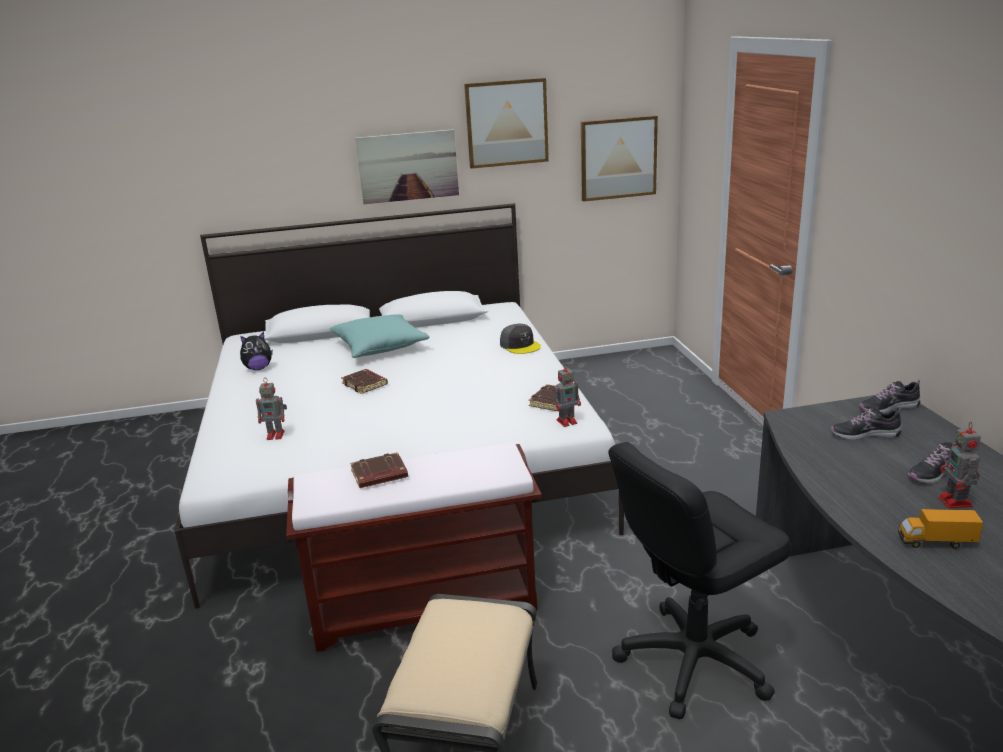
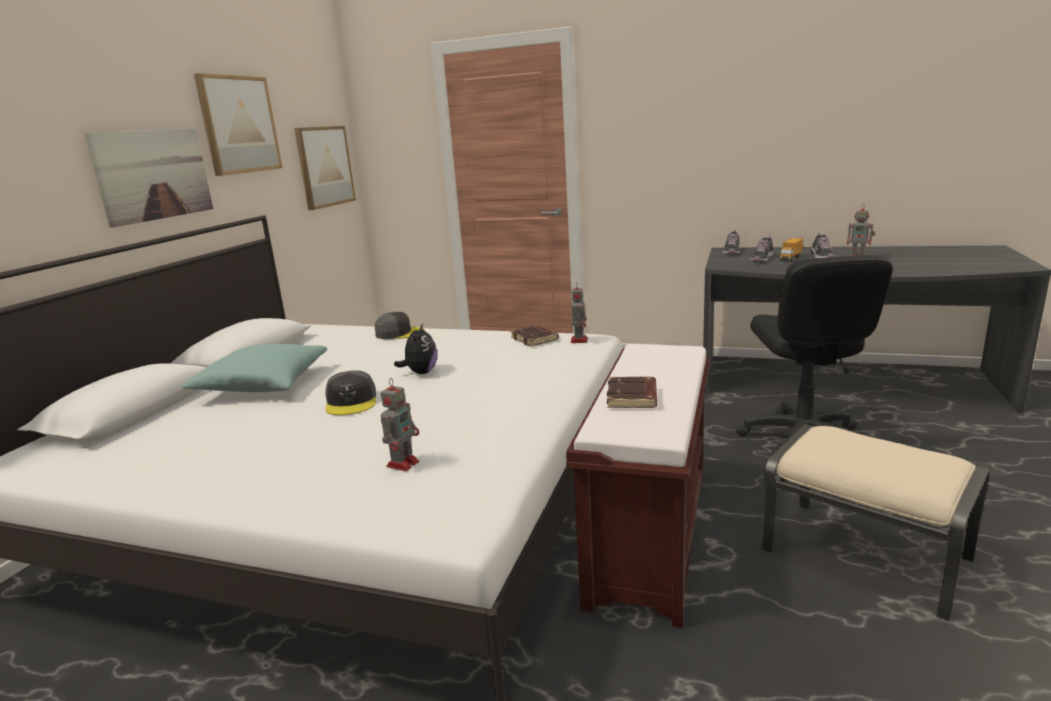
camera: 60 degrees left, 5 degrees down
(258, 368) = (151, 461): plush toy -> plush toy (420, 372)
(365, 384) = (351, 402): brown book -> grey cap
(936, 542) = (901, 266): toy truck -> toy truck (790, 259)

